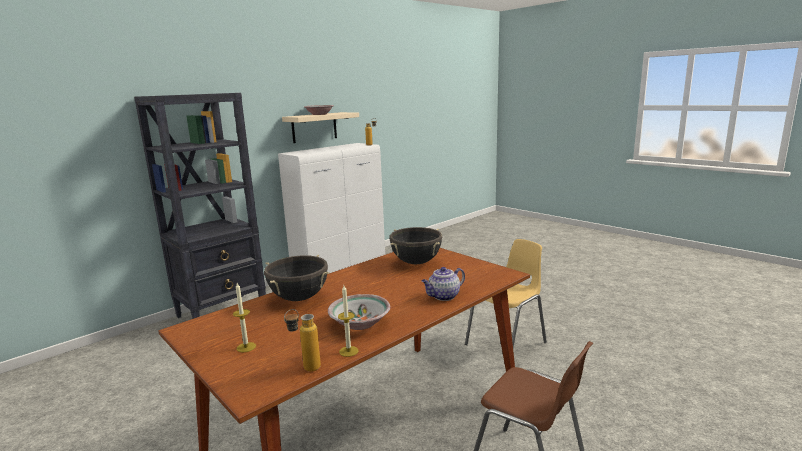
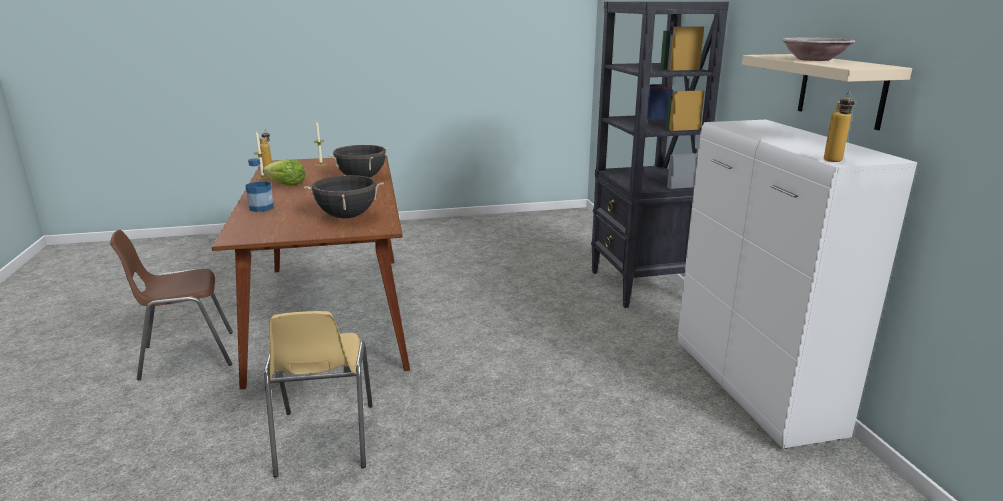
camera: 120 degrees right, 5 degrees up
(360, 323) = (286, 184): bowl -> lettuce
(443, 296) = (261, 208): teapot -> bottle

